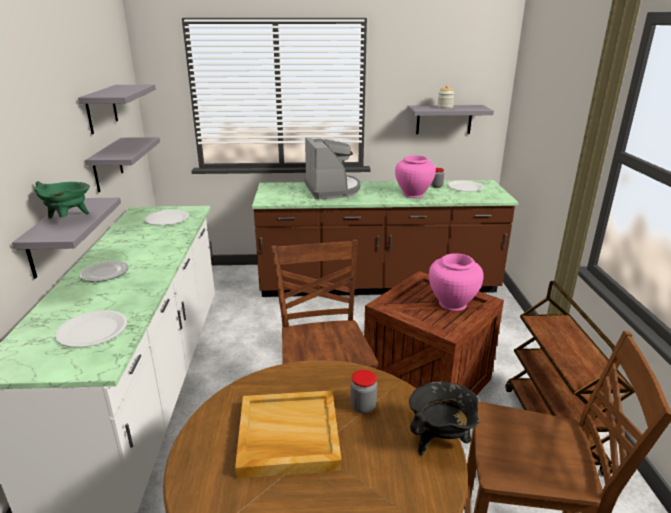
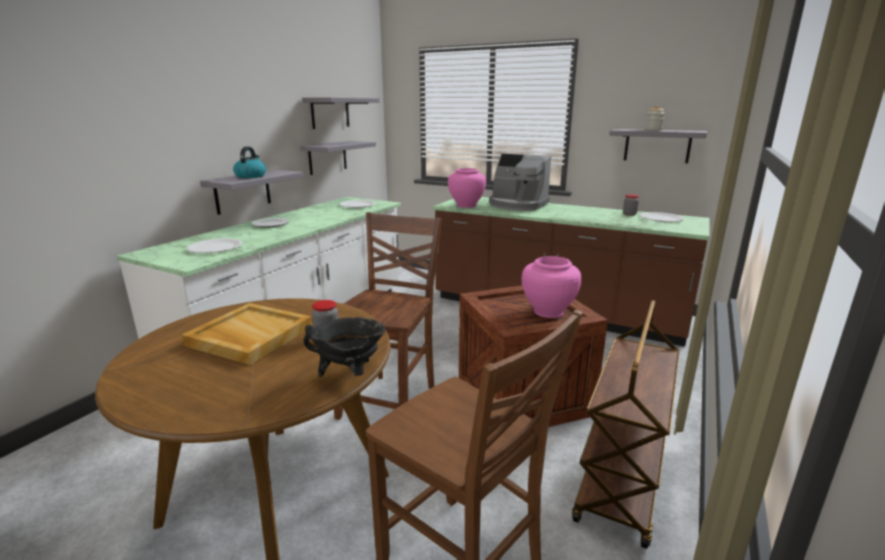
camera: 30 degrees right, 5 degrees down
(69, 219) = (251, 176): green cooking pot -> kettle
(332, 189) = (517, 205): coffee machine -> coffee machine turned 105 degrees clockwise
(413, 194) = (592, 217): pink vase -> pink vase (466, 205)

